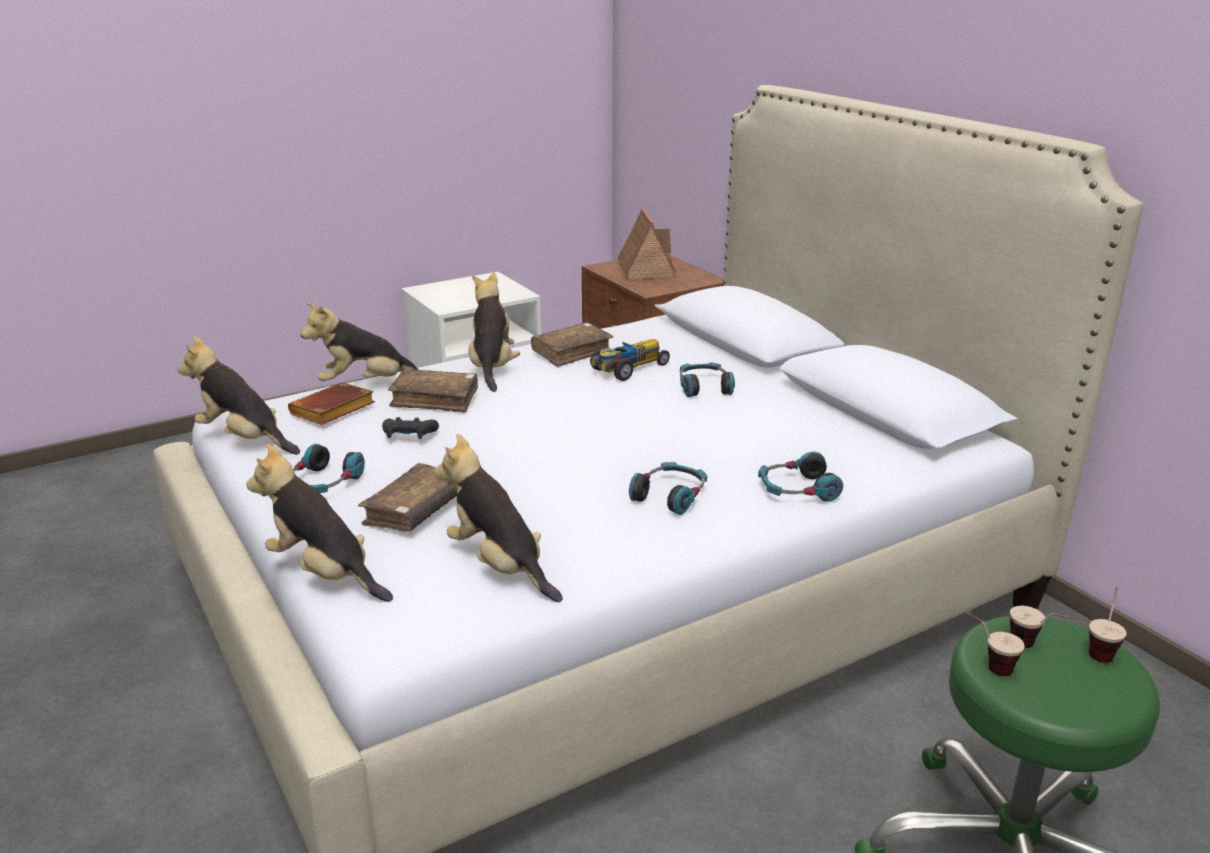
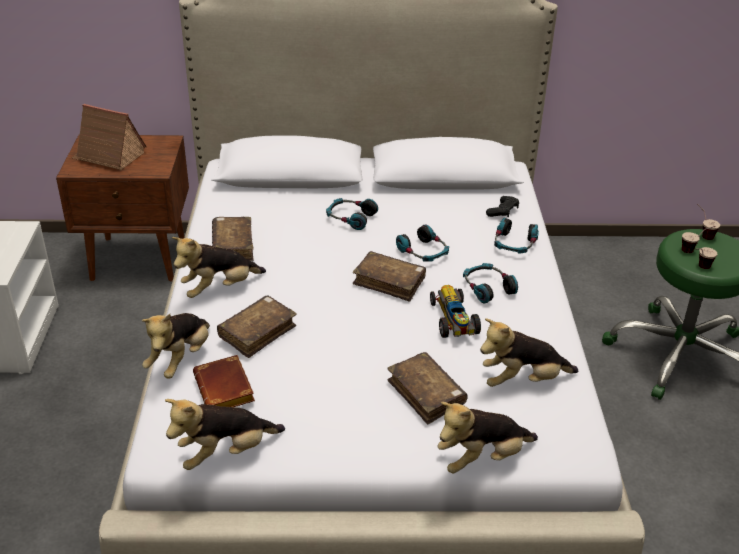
camera: 60 degrees left, 10 degrees up
(323, 483) = (348, 427): headphones -> headphones (423, 252)
(409, 435) = (310, 363): black game controller -> black game controller (503, 211)
(492, 367) = (219, 289): plush toy -> plush toy turned 60 degrees counterclockwise
(603, 437) = (389, 282): none -> brown book
(627, 369) = (289, 234): toy car -> toy car (454, 321)

